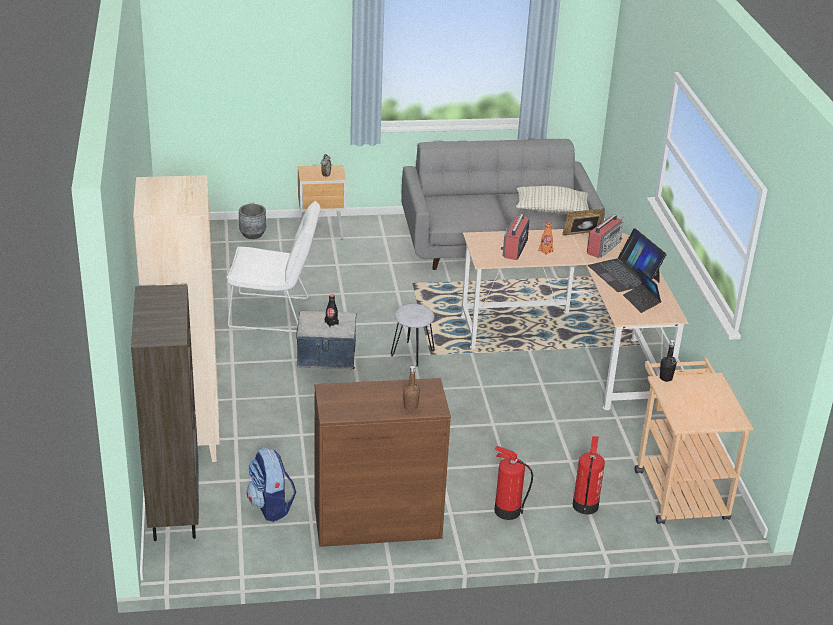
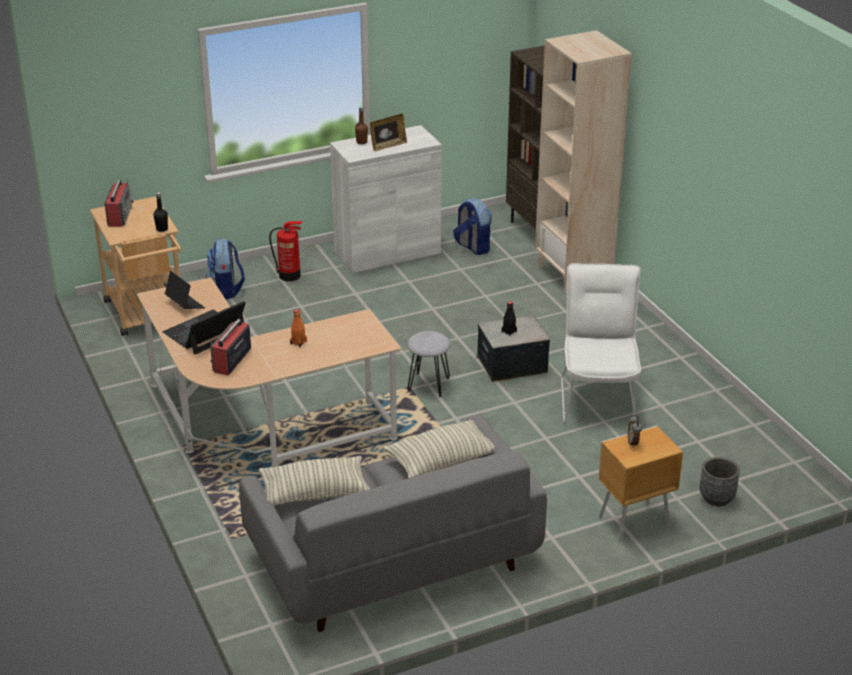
camera: 165 degrees right, 0 degrees up
(275, 313) = (597, 398): white chair -> white chair turned 105 degrees clockwise
(377, 522) = (387, 252): brown cabinet -> white cabinet
(456, 211) = (441, 461): none -> pillow
(514, 249) = (334, 338): radio -> radio (120, 215)
(582, 235) = (260, 372): picture frame -> picture frame (388, 146)
(585, 505) = (226, 290): fire extinguisher -> backpack
(624, 273) = (205, 332): laptop -> laptop turned 90 degrees counterclockwise

